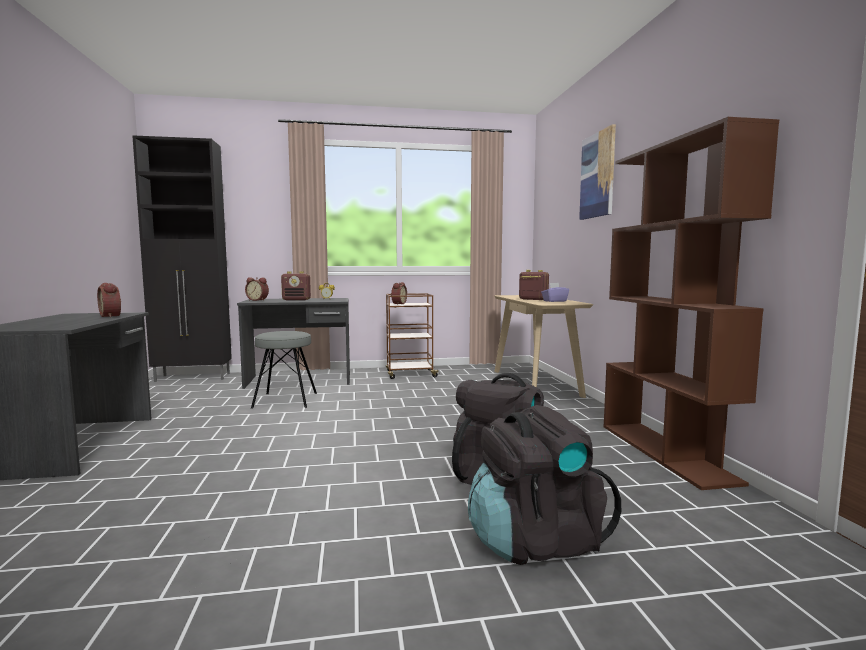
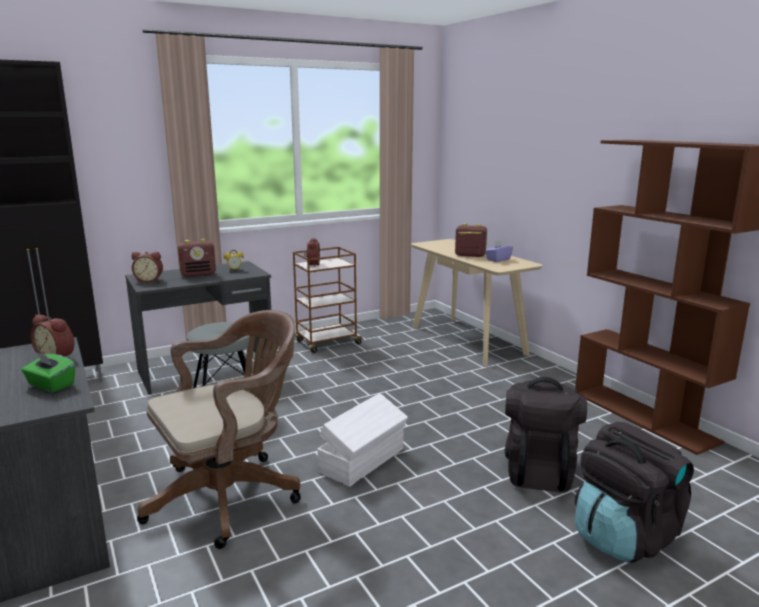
camera: 20 degrees left, 10 degrees up
(74, 322) = (51, 385): none -> green tissue box
(215, 449) = (230, 495): none -> brown office chair
(345, 444) = (364, 460): none -> white storage box
(597, 175) = (547, 129): picture -> none

